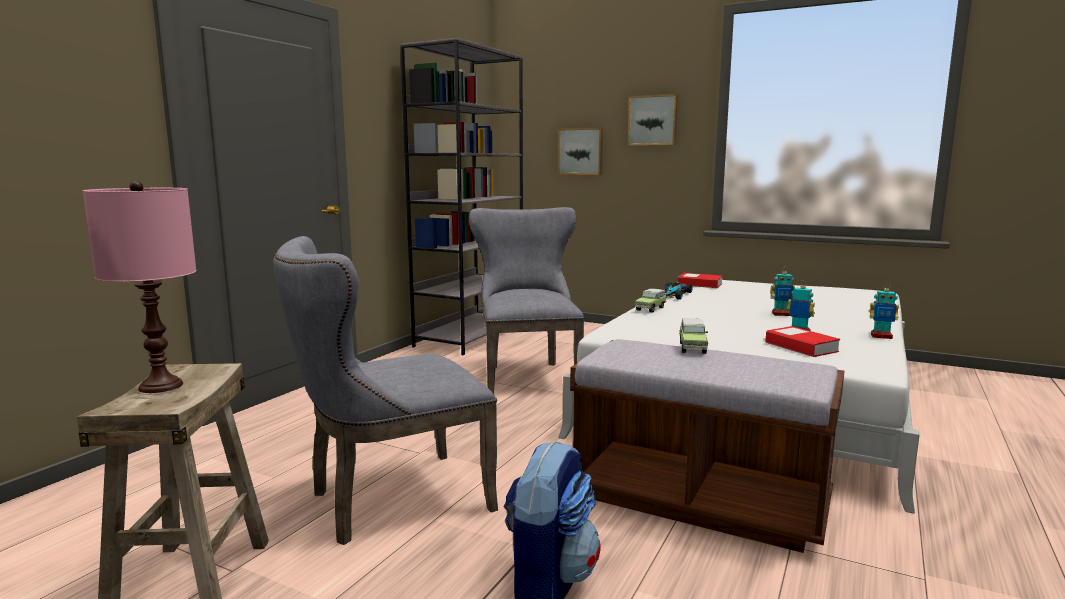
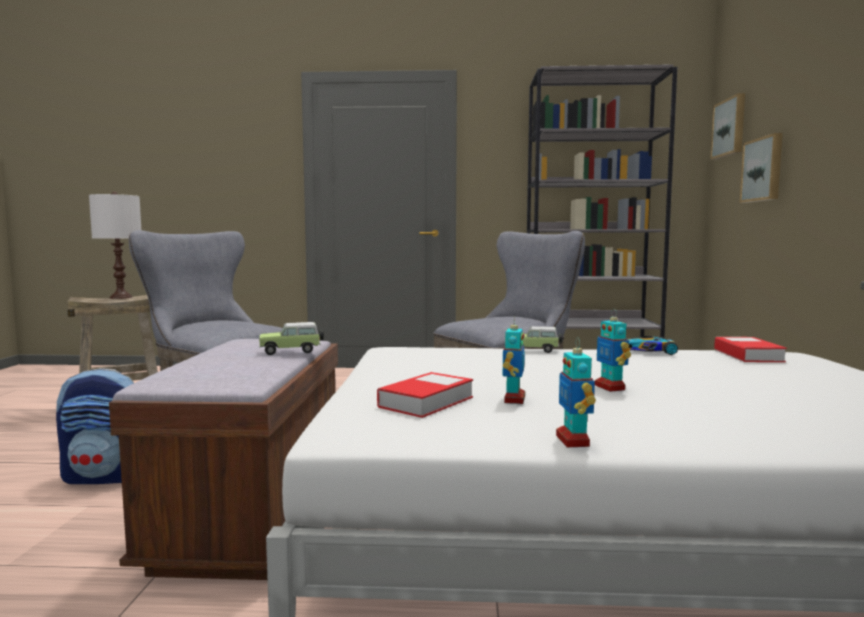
camera: 65 degrees right, 5 degrees down
(160, 386) = (121, 297): pink table lamp -> white table lamp
(653, 120) = (828, 109): picture -> picture (730, 128)

